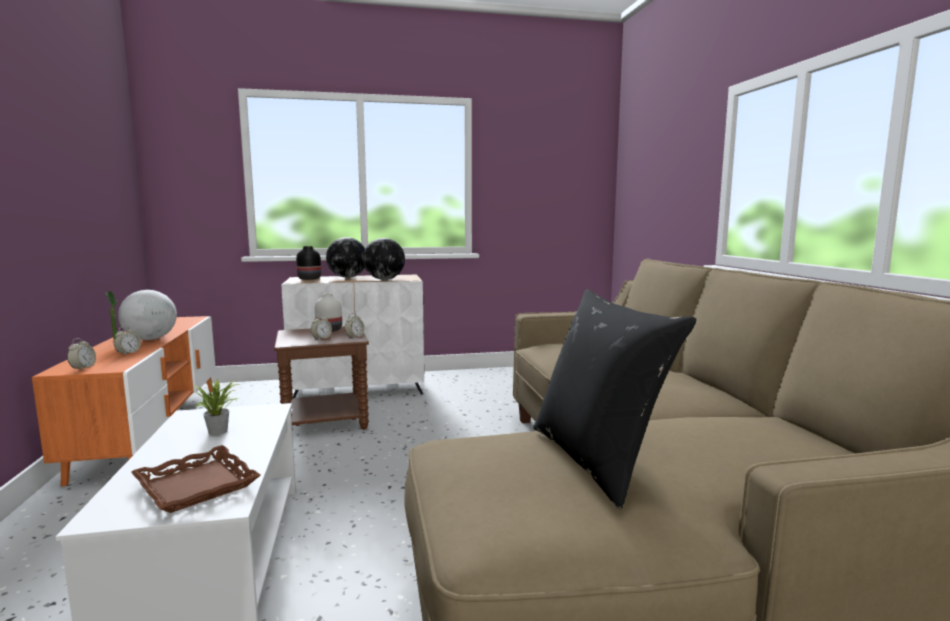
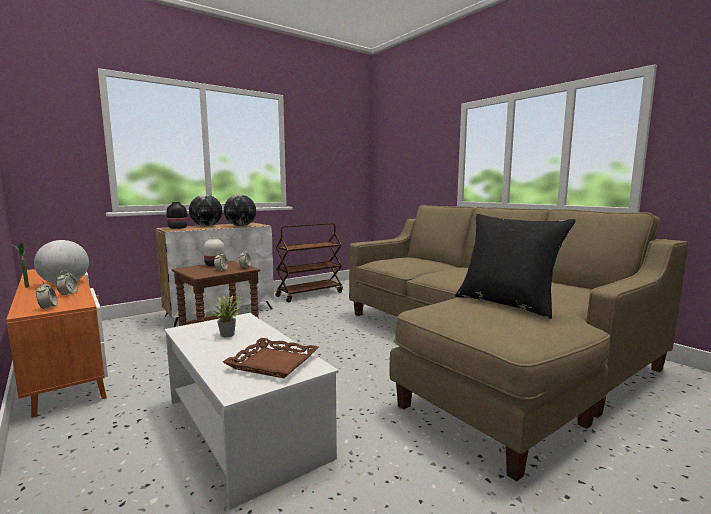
camera: 25 degrees left, 0 degrees up
(492, 379) = (310, 294): none -> brown cart

